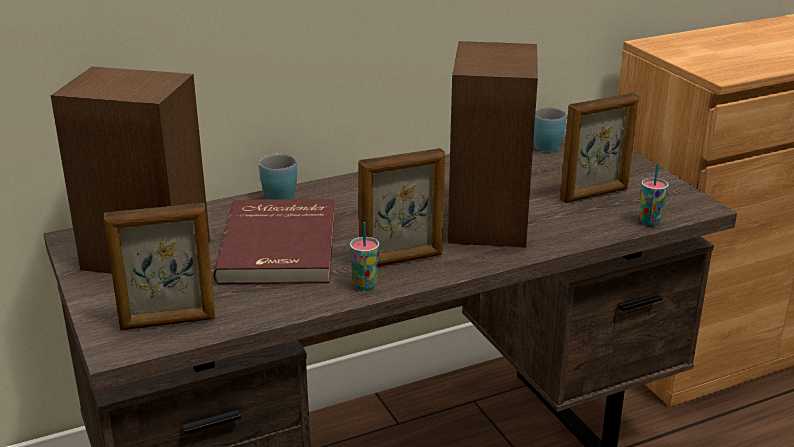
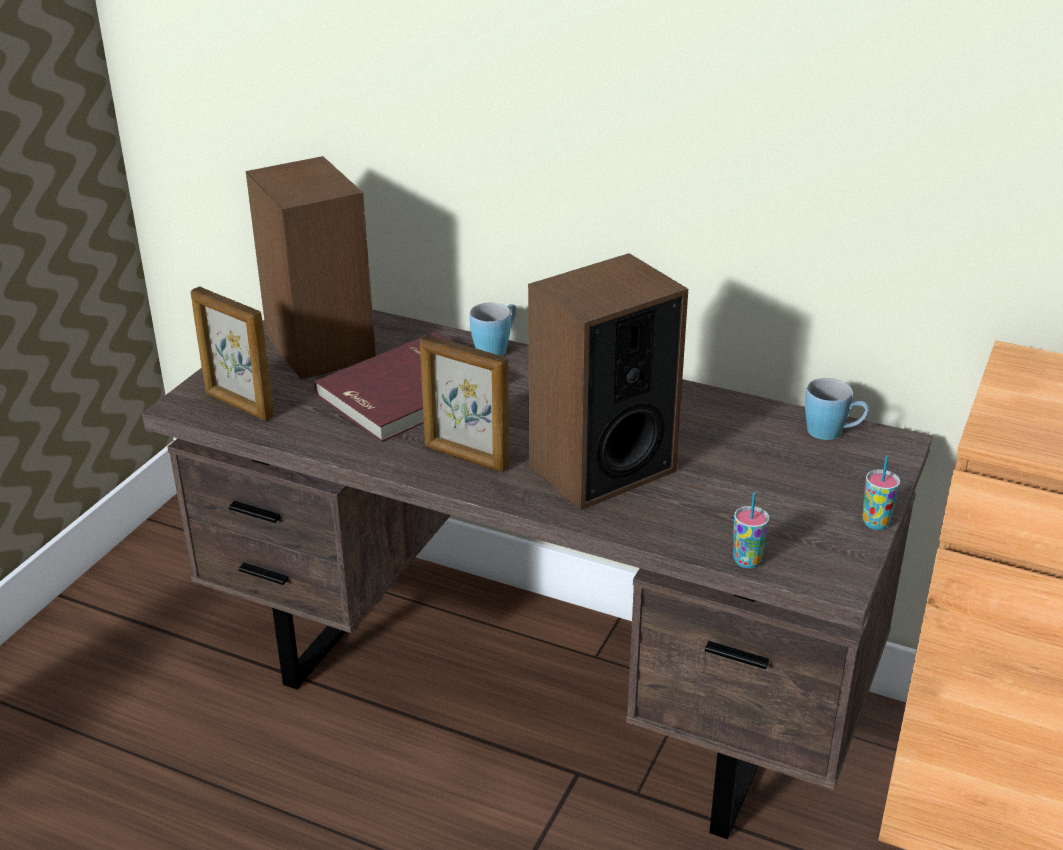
camera: 50 degrees right, 5 degrees up
(365, 285) = (399, 460): cup -> cup (875, 523)
(595, 194) = (757, 504): picture frame -> none

